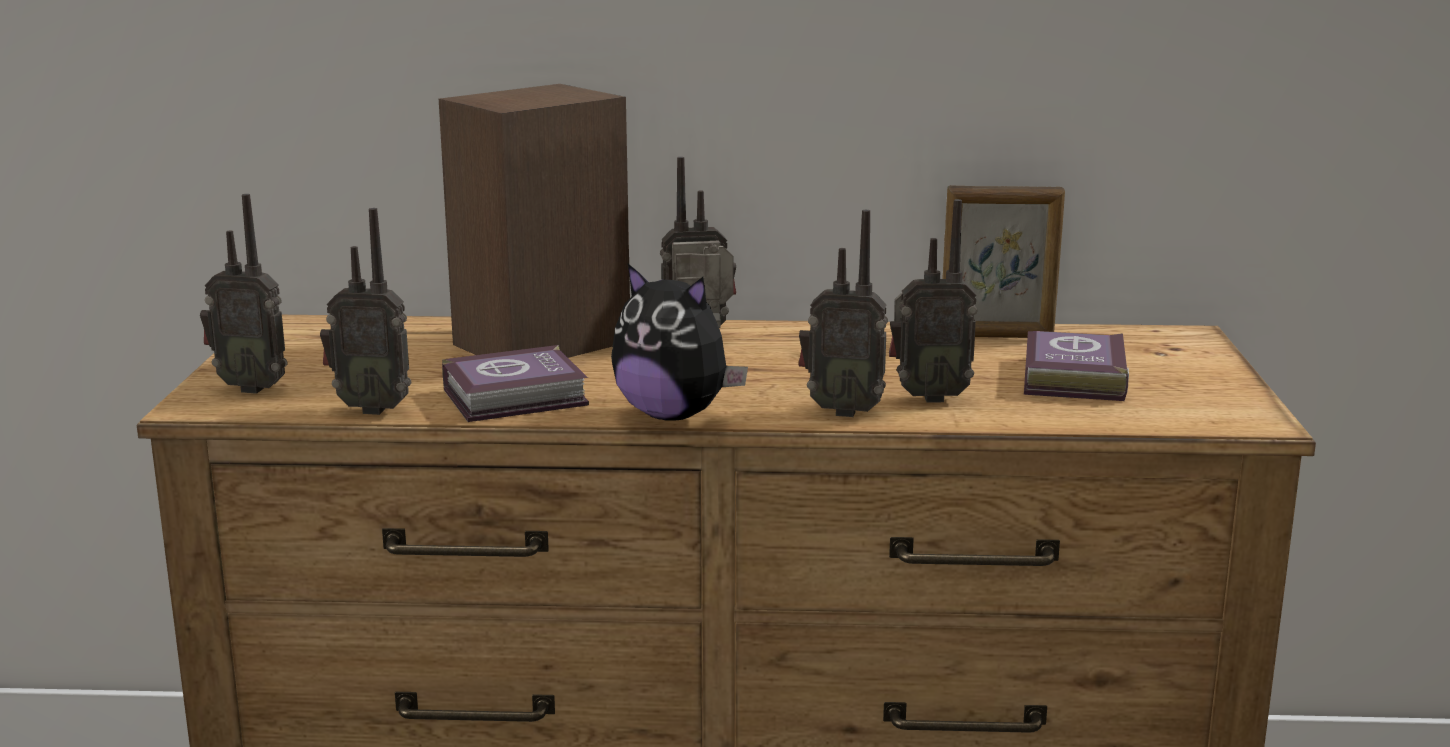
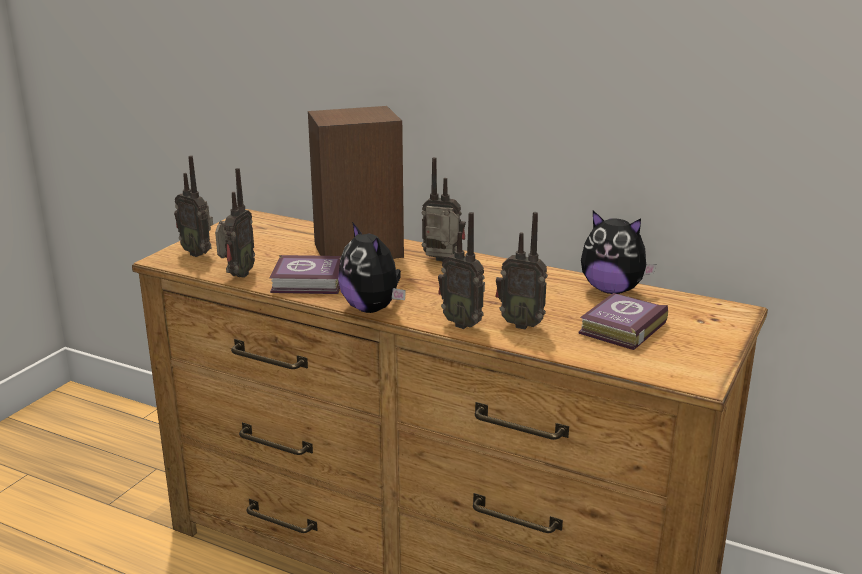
camera: 25 degrees right, 5 degrees up
(372, 408) = (236, 276): radio -> radio turned 105 degrees counterclockwise
(997, 336) = (612, 290): picture frame -> plush toy

